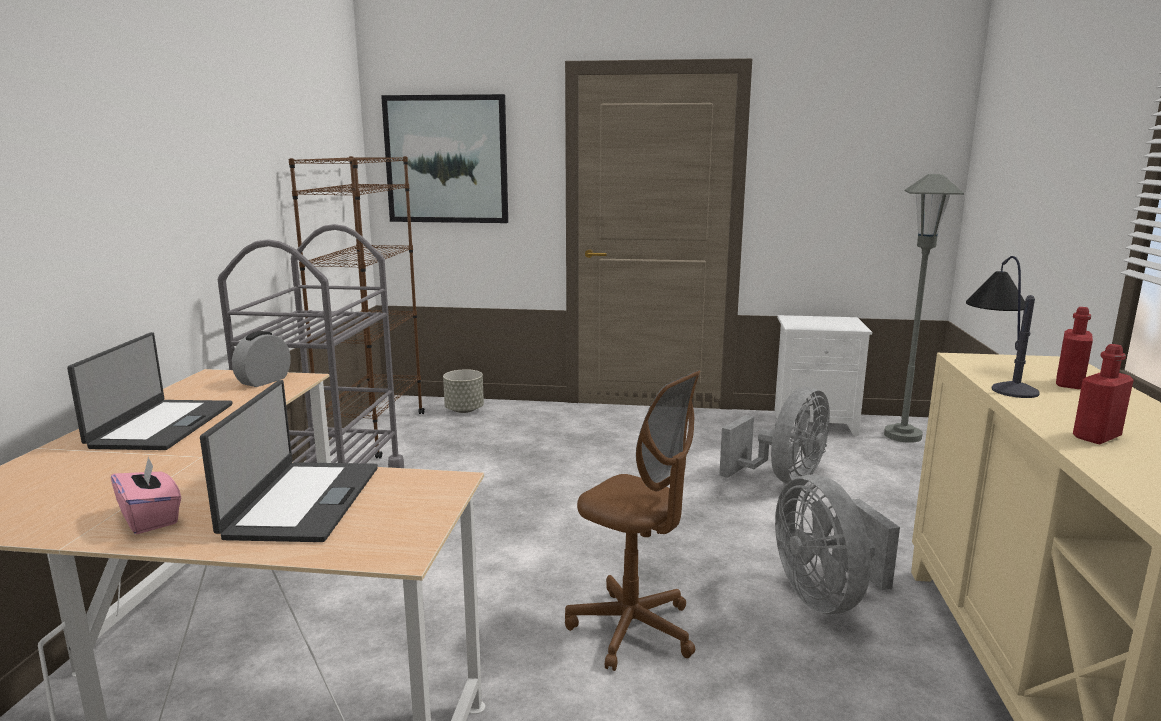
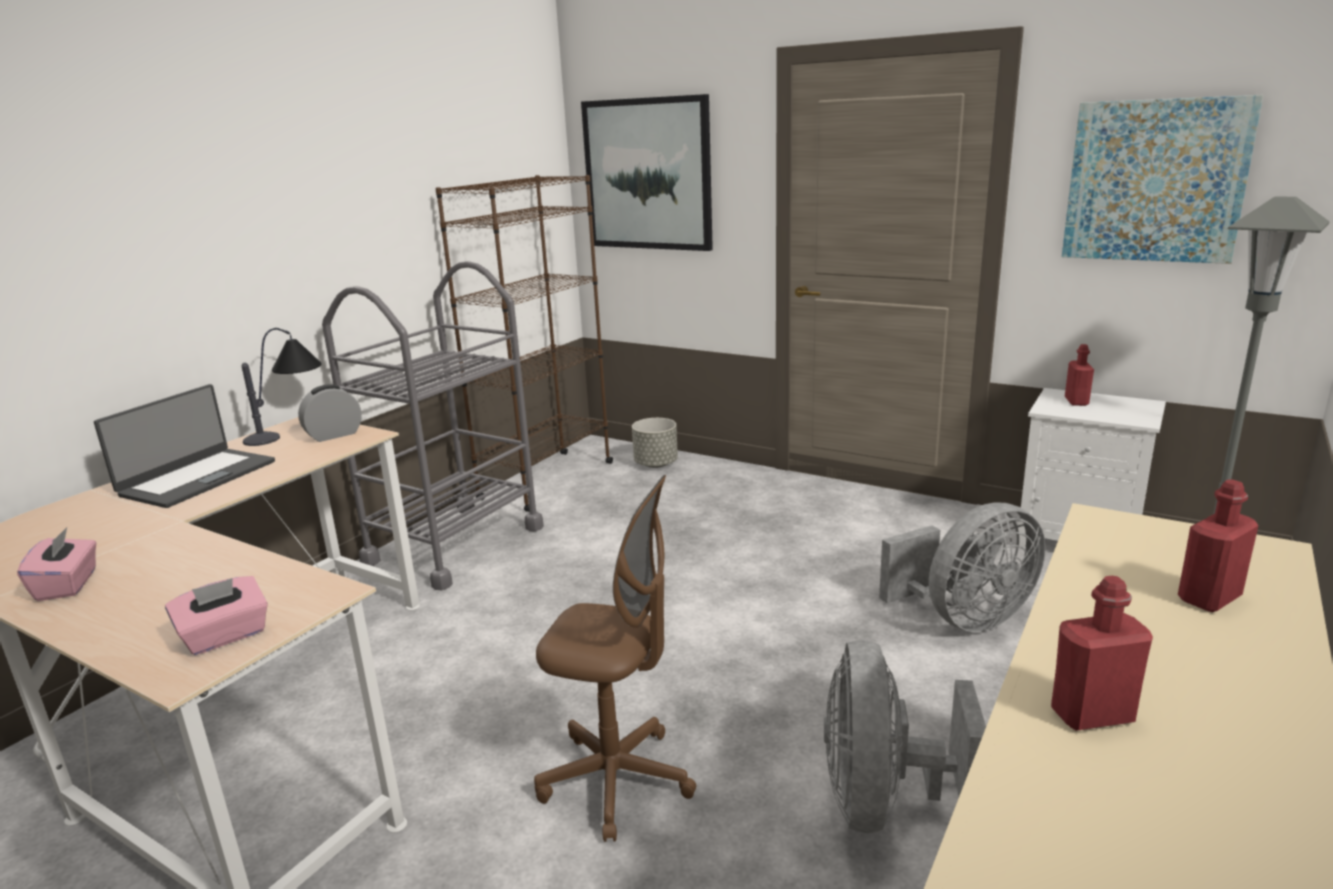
camera: 25 degrees right, 5 degrees up
(301, 501) = (188, 591): laptop -> none
(397, 523) = (225, 636): none -> pink tissue box
(632, 630) = (616, 780): brown office chair -> brown office chair turned 45 degrees counterclockwise
(807, 321) = (1076, 401): none -> red bottle
(842, 167) = (1155, 181): none -> picture
(996, 378) = (1094, 567): table lamp -> table lamp (291, 428)

